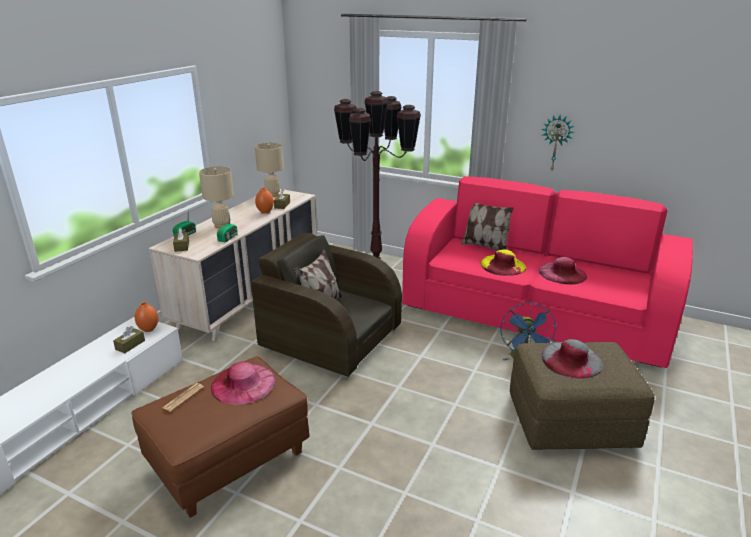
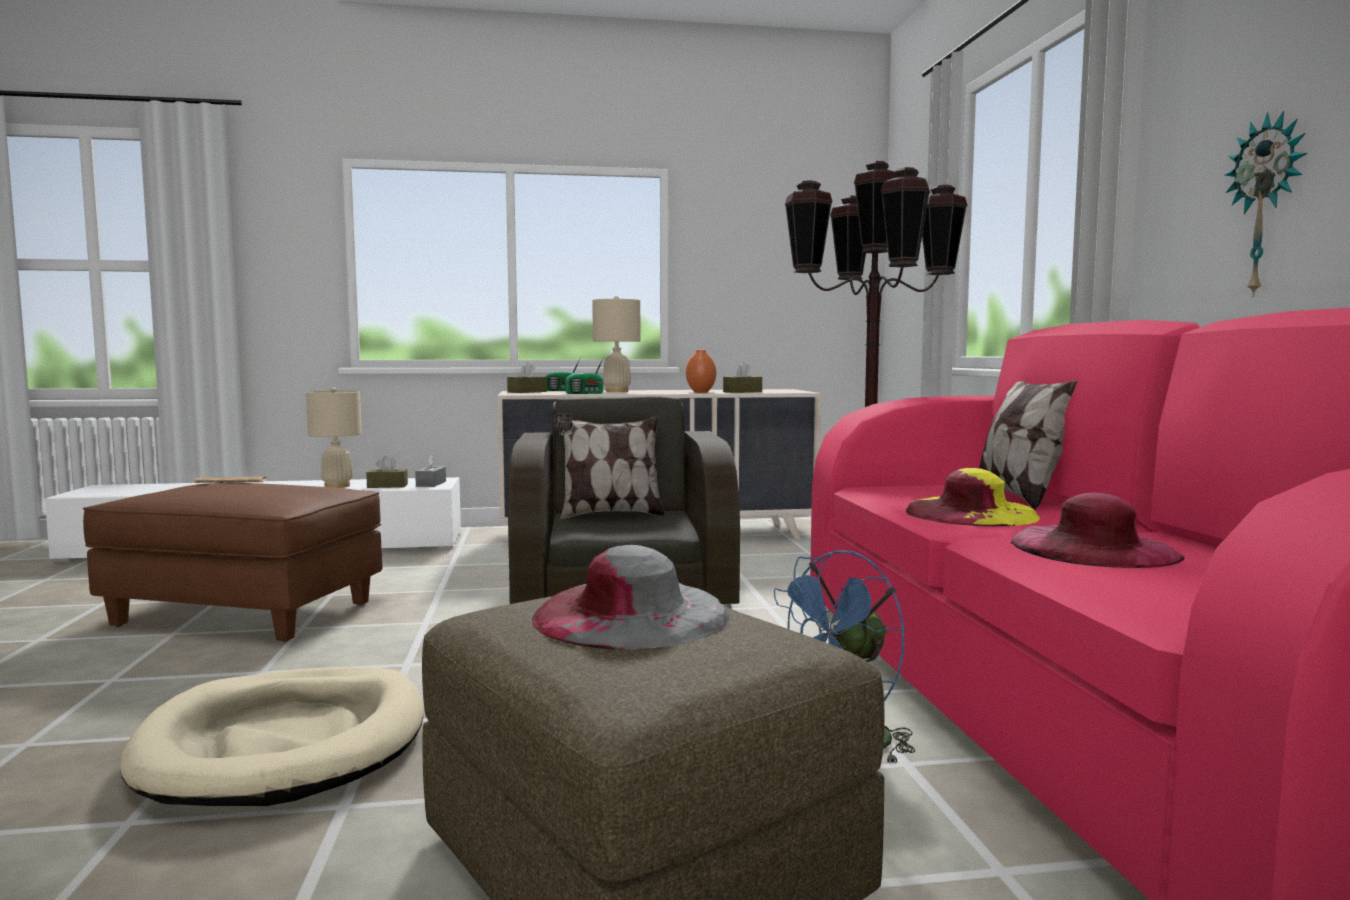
camera: 55 degrees right, 20 degrees down
(148, 329) = (431, 484): orange vase -> grey tissue box
(243, 383) = (282, 489): pink hat -> none
(272, 195) = (766, 389): beige table lamp -> beige table lamp (337, 486)
(434, 472) = (286, 744): none -> beige dog bed

